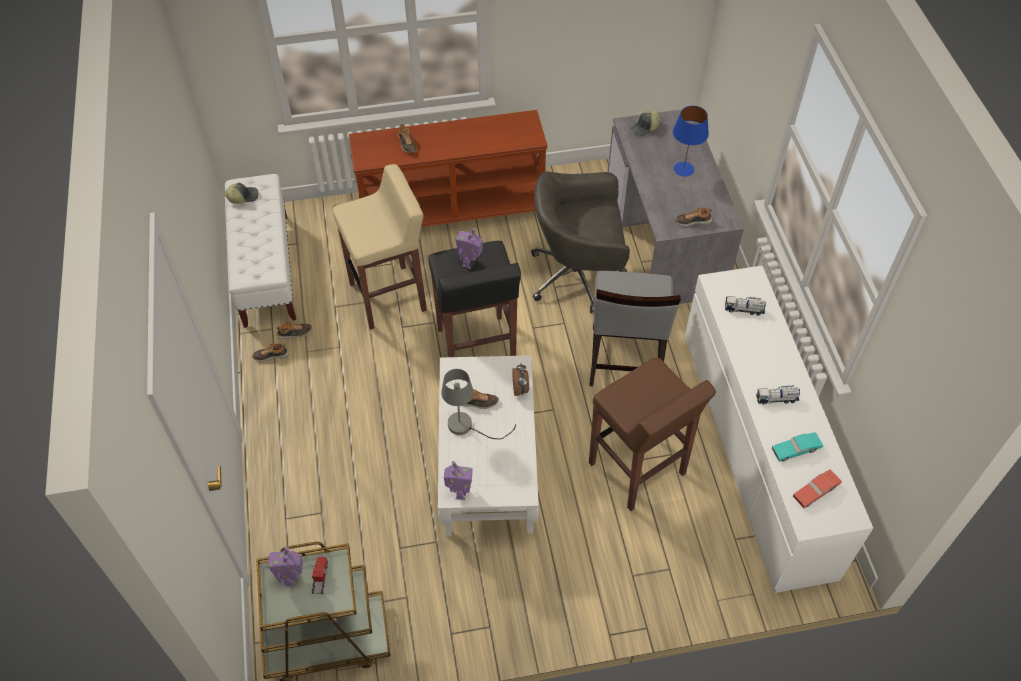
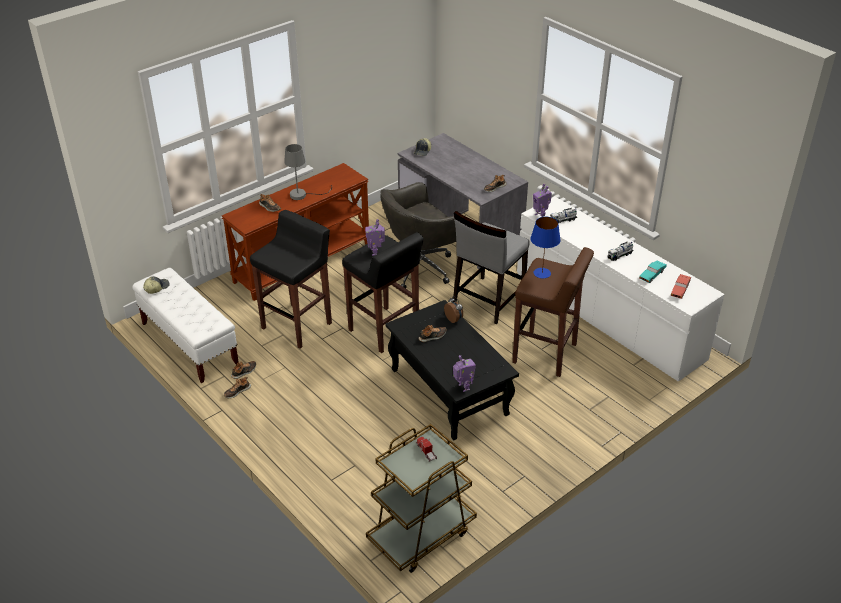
camera: 30 degrees left, 15 degrees down
(291, 578) = (407, 460): toy robot -> toy robot (540, 215)
(389, 296) = (297, 325): beige stool -> black stool
(467, 426) = (437, 351): grey table lamp -> grey table lamp (303, 195)
(488, 466) = (448, 391): white coffee table -> black coffee table
(624, 359) = (488, 300): grey chair -> grey chair turned 60 degrees clockwise
(683, 169) = (465, 164): blue table lamp -> blue table lamp (542, 273)

